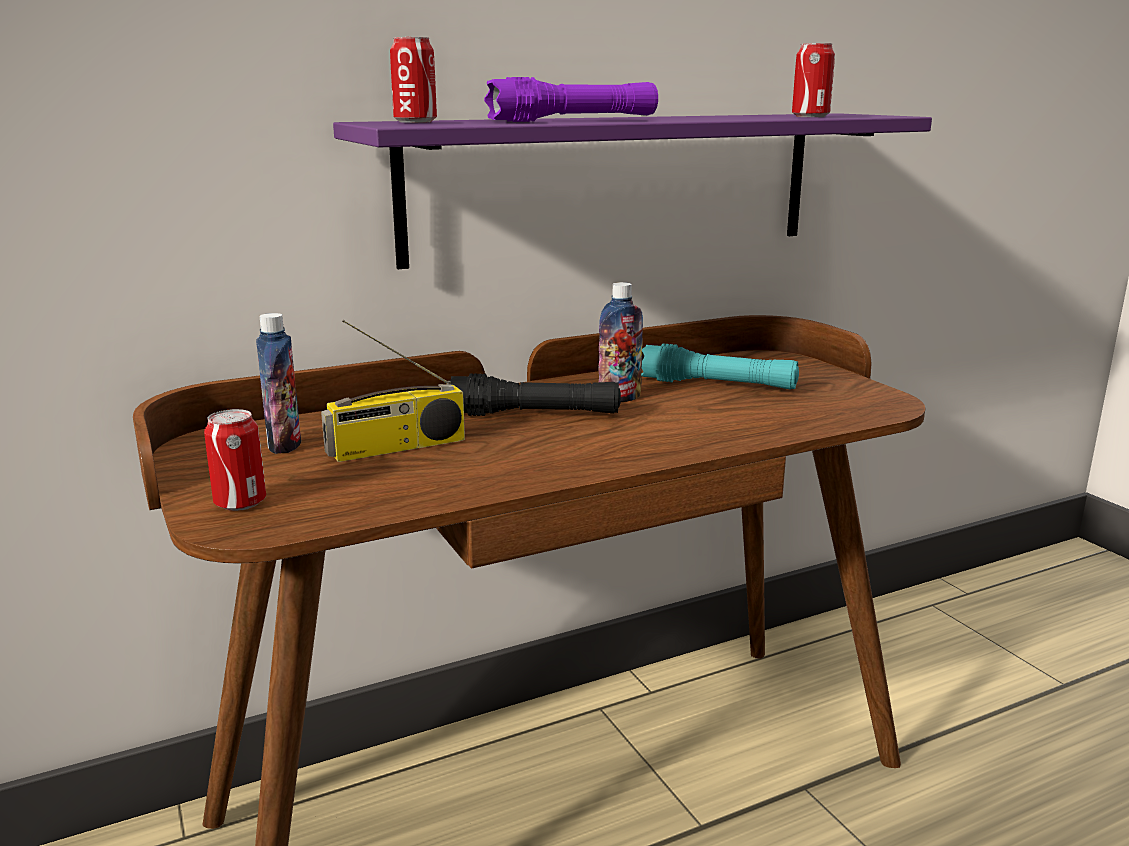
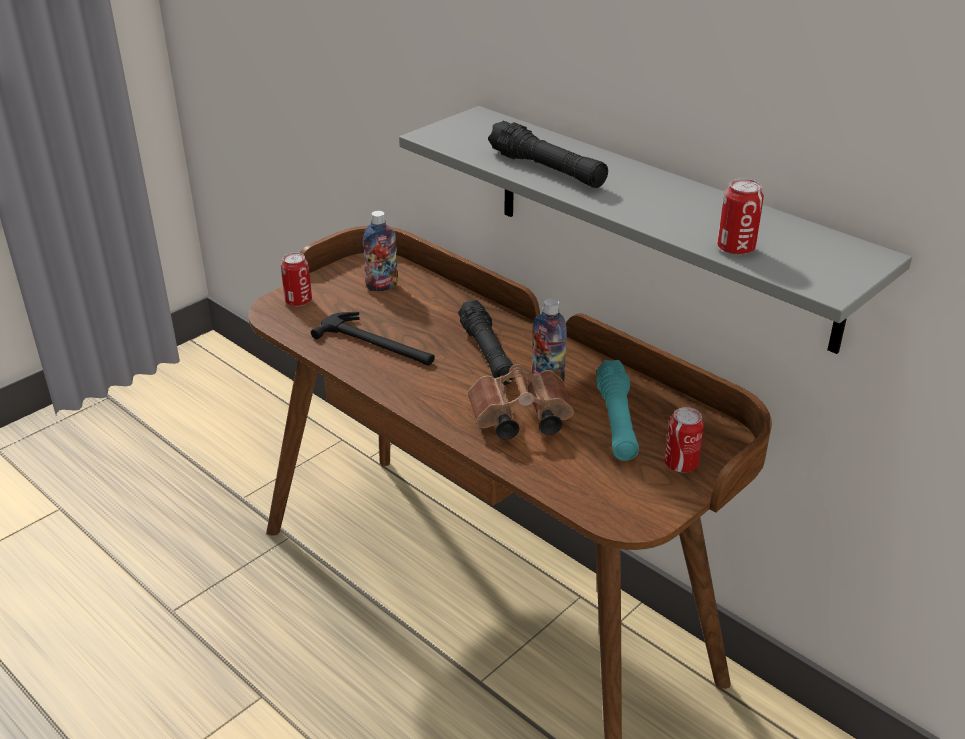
camera: 70 degrees right, 15 degrees up
(396, 448) = (396, 321): radio -> none
(415, 122) = (479, 129): can -> can (680, 464)
(445, 465) = (378, 344): none -> hammer
(574, 120) = (547, 169): purple flashlight -> black flashlight
(616, 185) = (660, 224): purple shelf -> grey shelf
(691, 419) = (518, 420): none -> brown binoculars

